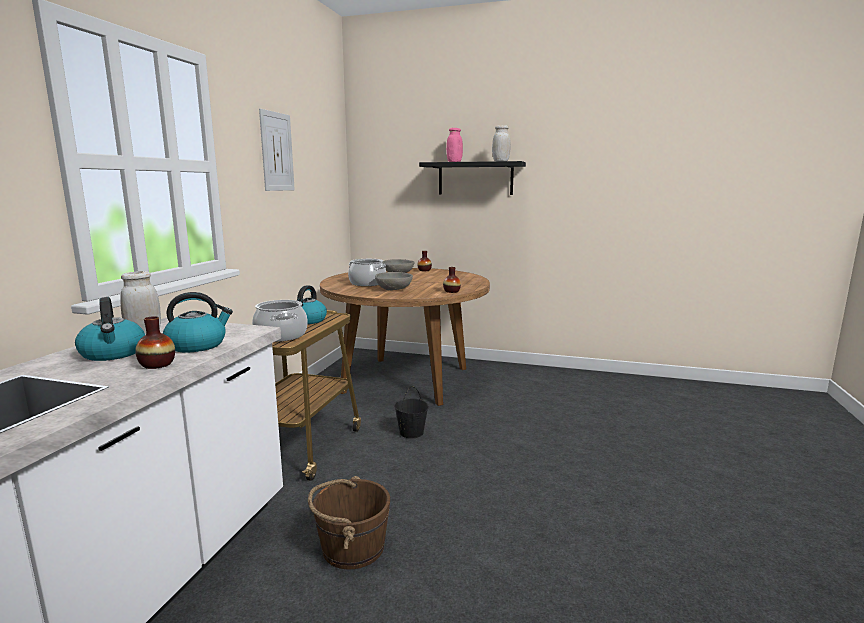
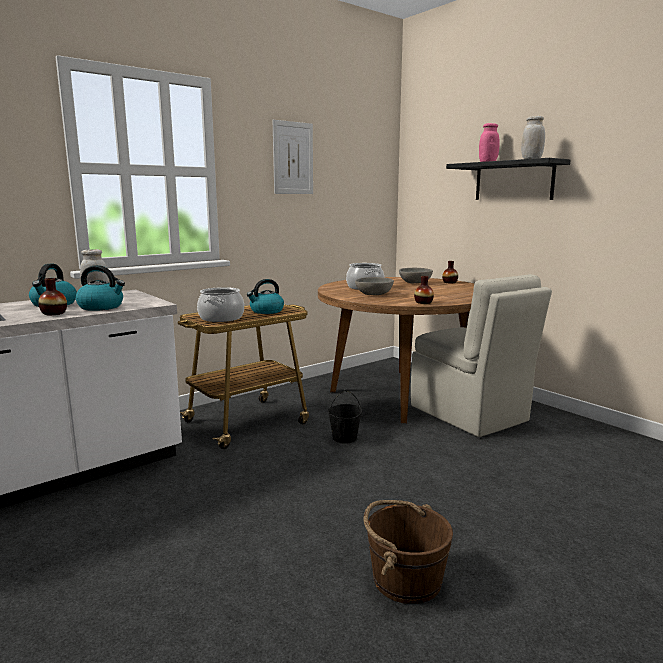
camera: 35 degrees right, 0 degrees up
(352, 547) = (187, 504): brown bucket -> brown bucket (405, 579)
(479, 384) = (470, 414): none -> beige chair

